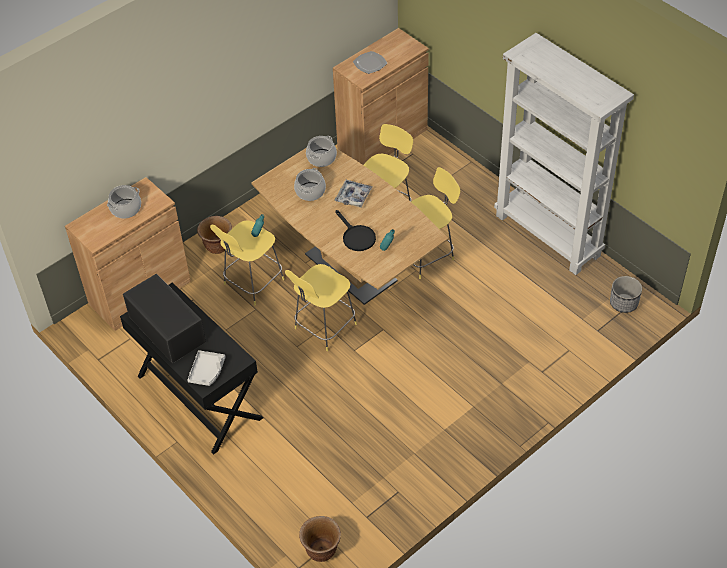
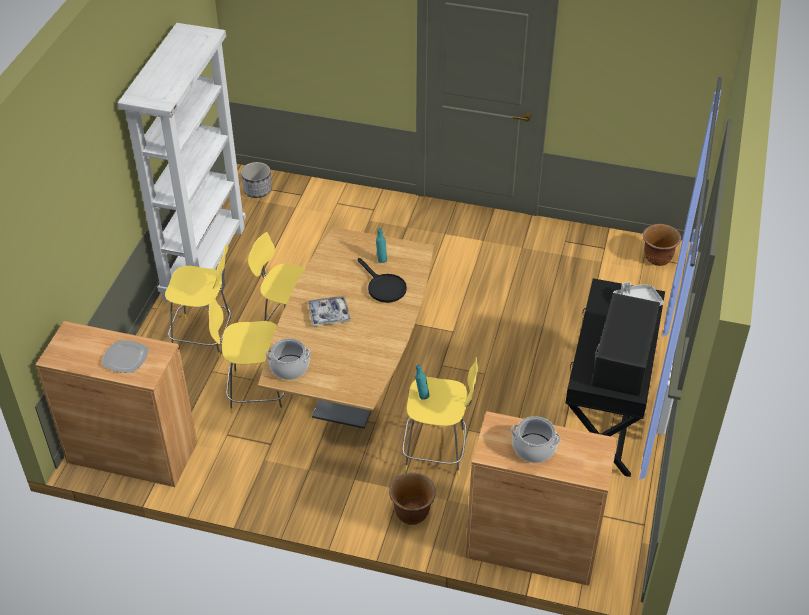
camera: 125 degrees left, 5 degrees down
(310, 192) = (348, 351): cooking pot -> none
(324, 328) = (446, 365): yellow stool -> yellow stool (205, 337)
(356, 237) = (383, 287): black frying pan -> black frying pan turned 120 degrees clockwise

